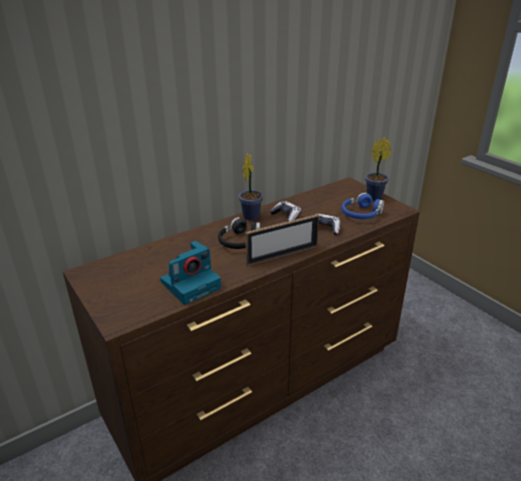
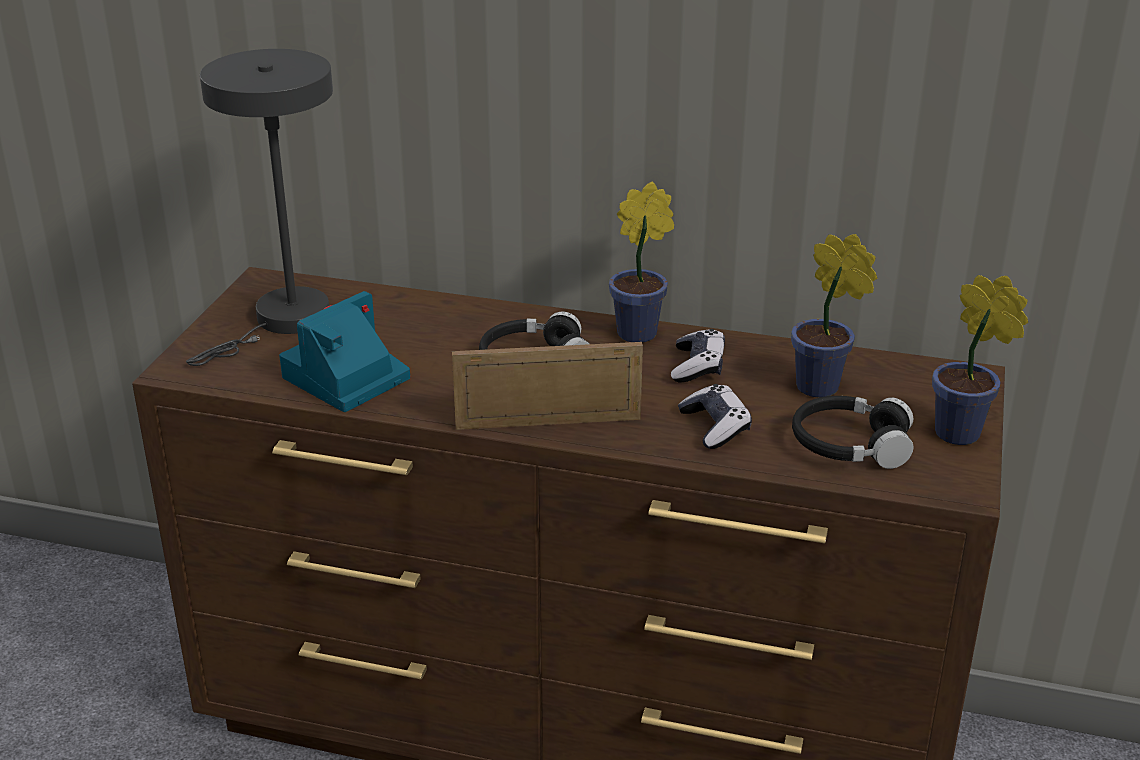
camera: 50 degrees right, 0 degrees up
(124, 281) = (283, 322): none -> grey table lamp
(191, 284) = (344, 379): camera -> camera turned 120 degrees clockwise
(282, 255) = (548, 422): picture frame -> picture frame turned 150 degrees clockwise
(326, 204) = (823, 388): none -> potted plant
(361, 214) = (850, 445): blue headphones -> black headphones

